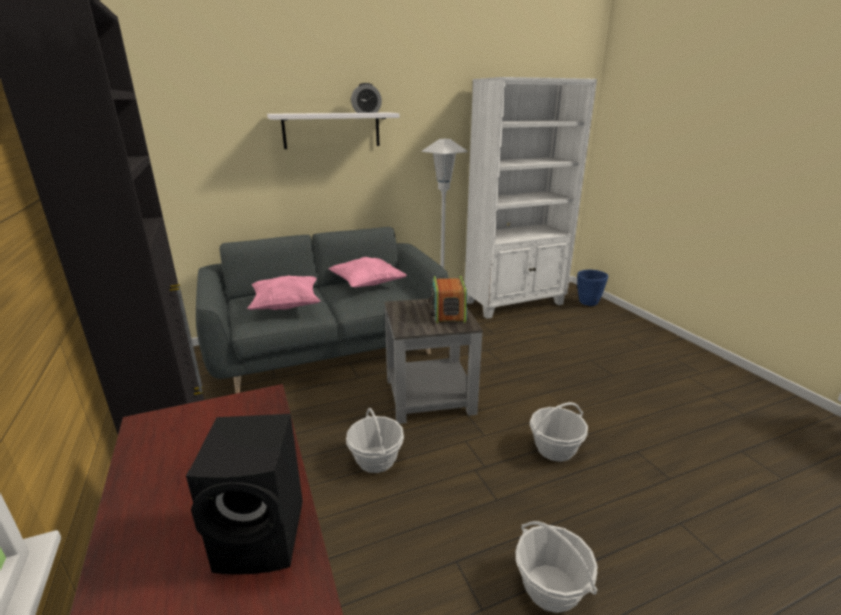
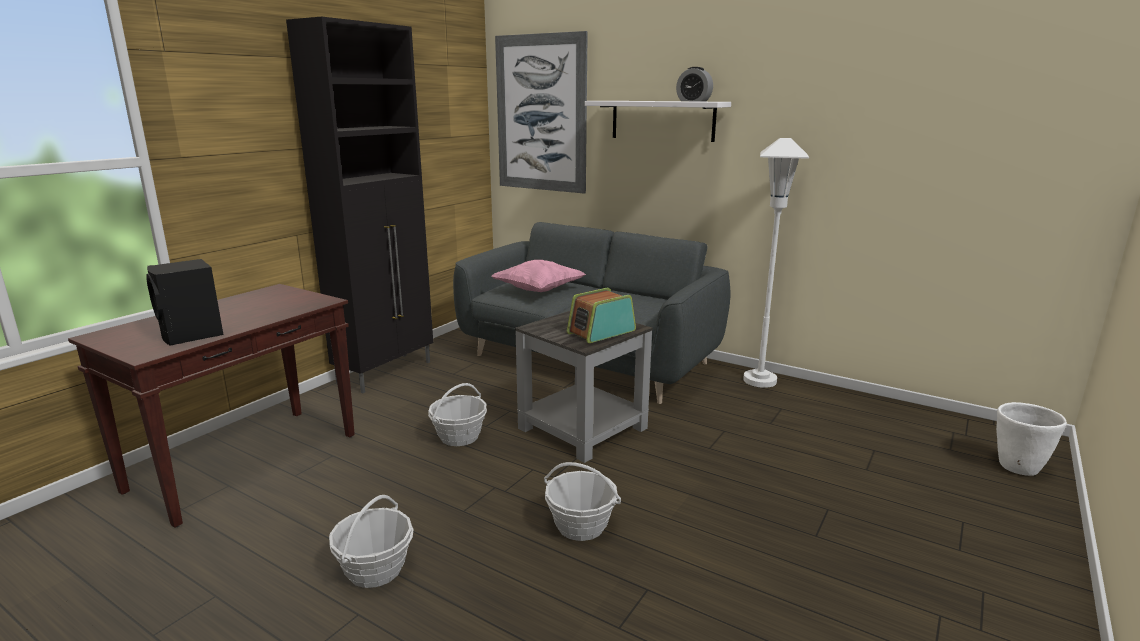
camera: 55 degrees right, 5 degrees down
(190, 130) = (541, 114): none -> picture
(367, 285) = (633, 299): pink pillow -> none
(515, 303) = (884, 414): white bookcase -> none
(588, 303) = (1017, 467): blue planter -> white planter

